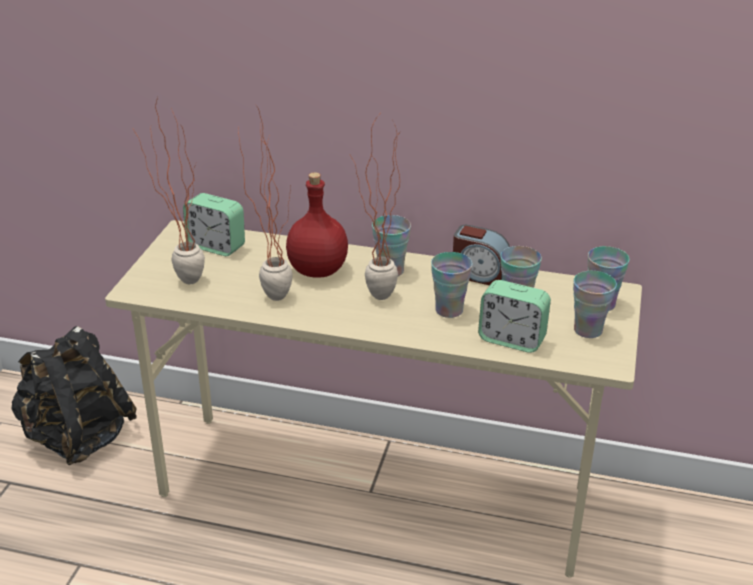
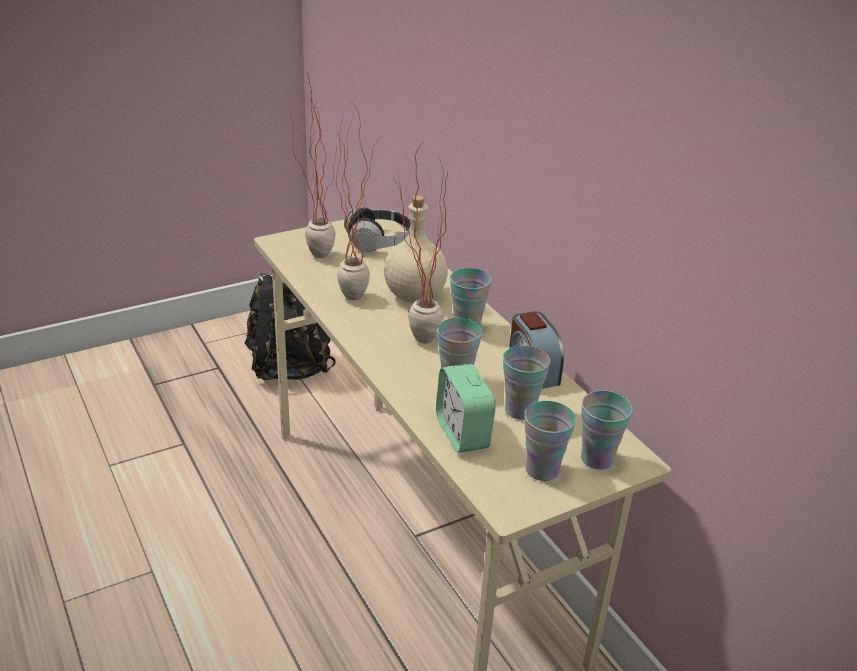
camera: 45 degrees right, 0 degrees up
(216, 246) = (378, 242): alarm clock -> headphones
(316, 270) = (414, 295): red bottle -> beige bottle

